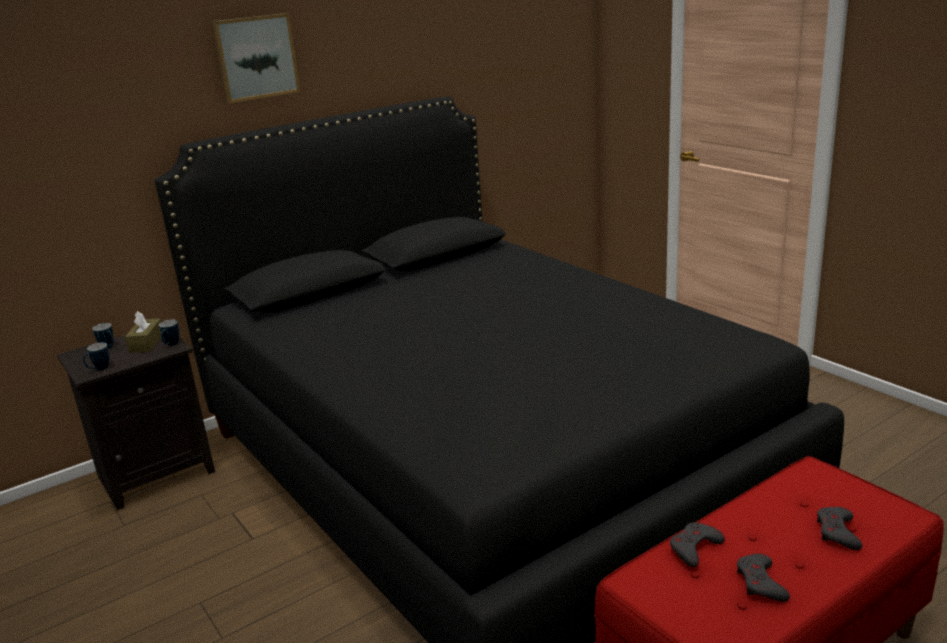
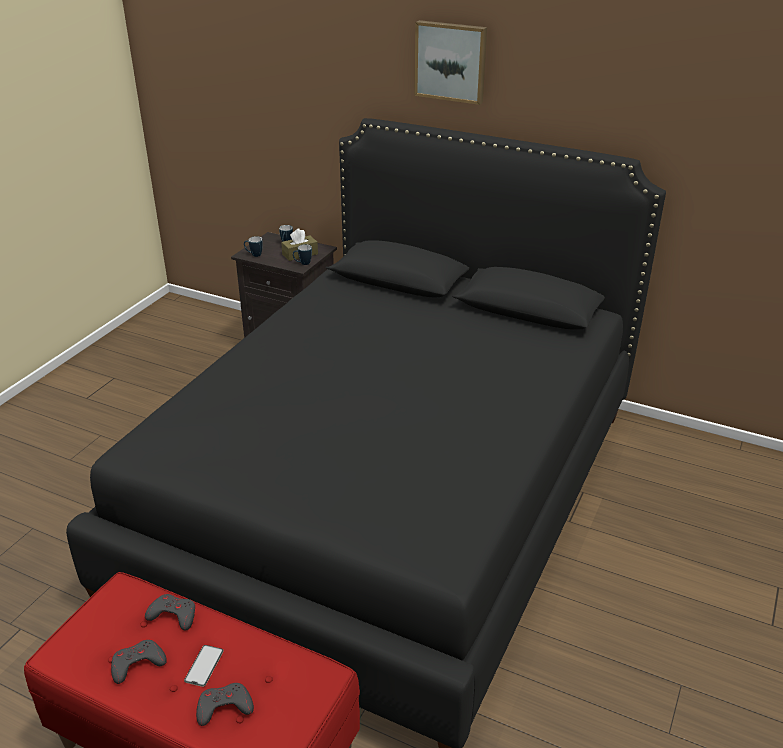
camera: 60 degrees right, 10 degrees up
(778, 537) = (204, 665): none -> phone

